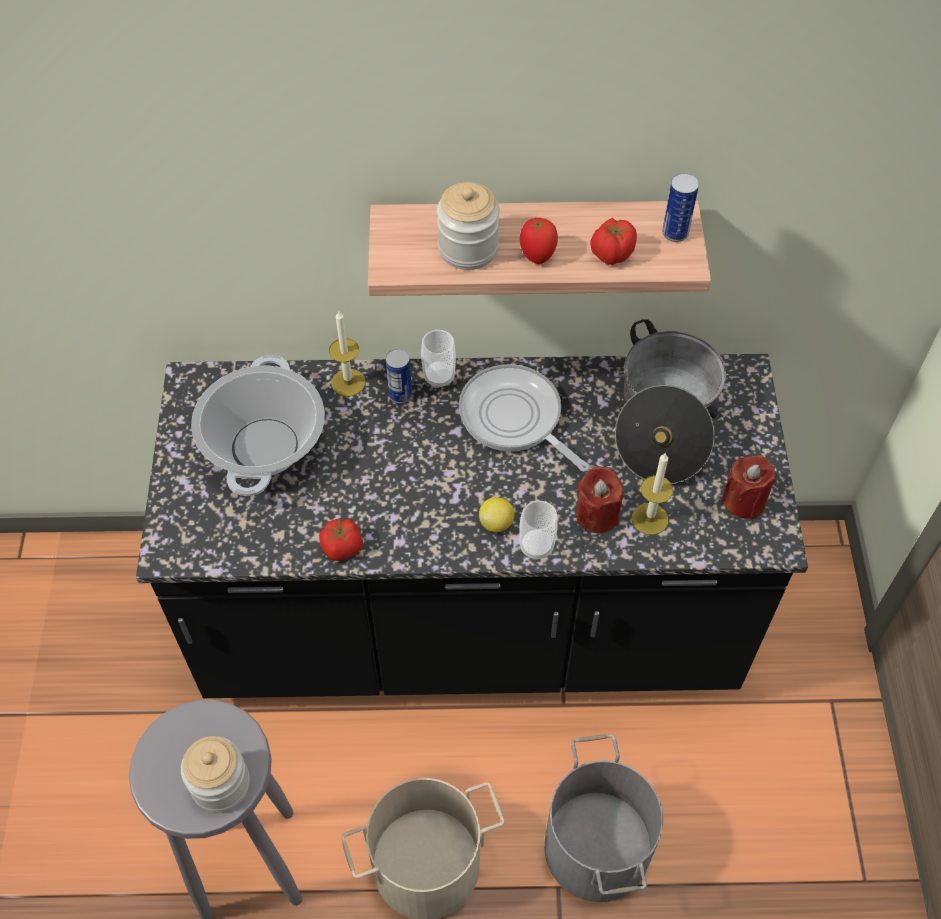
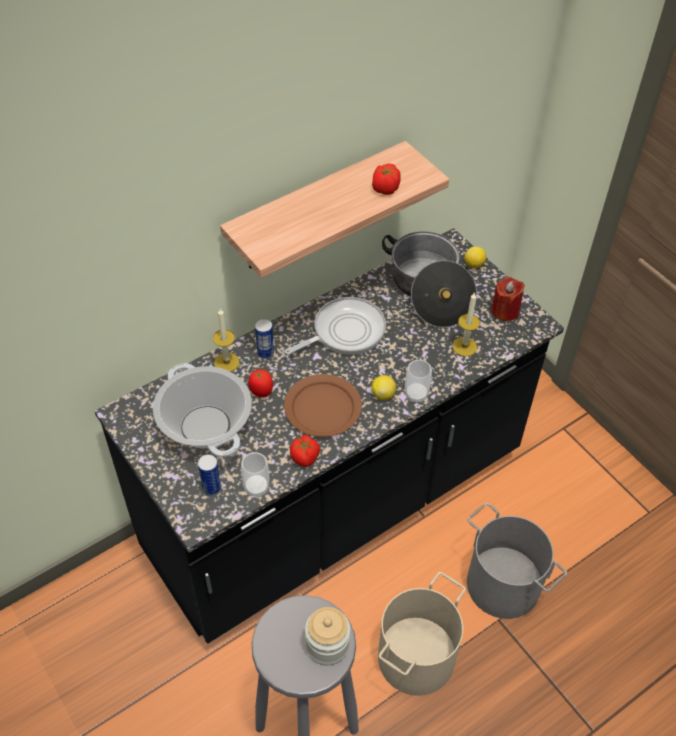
camera: 35 degrees left, 5 degrees down
(411, 499) = (322, 408): none -> brown plate
(439, 377) = (280, 331): cup -> cup (256, 487)
(468, 249) = (302, 223): jar -> none
(514, 418) = (344, 332): frying pan -> frying pan turned 135 degrees clockwise
(537, 255) = (345, 208): tomato -> tomato (261, 391)
(597, 514) = (434, 359): red candle -> none
(675, 233) = (409, 162): can -> can (211, 488)
(753, 417) = (474, 265): none -> lemon

